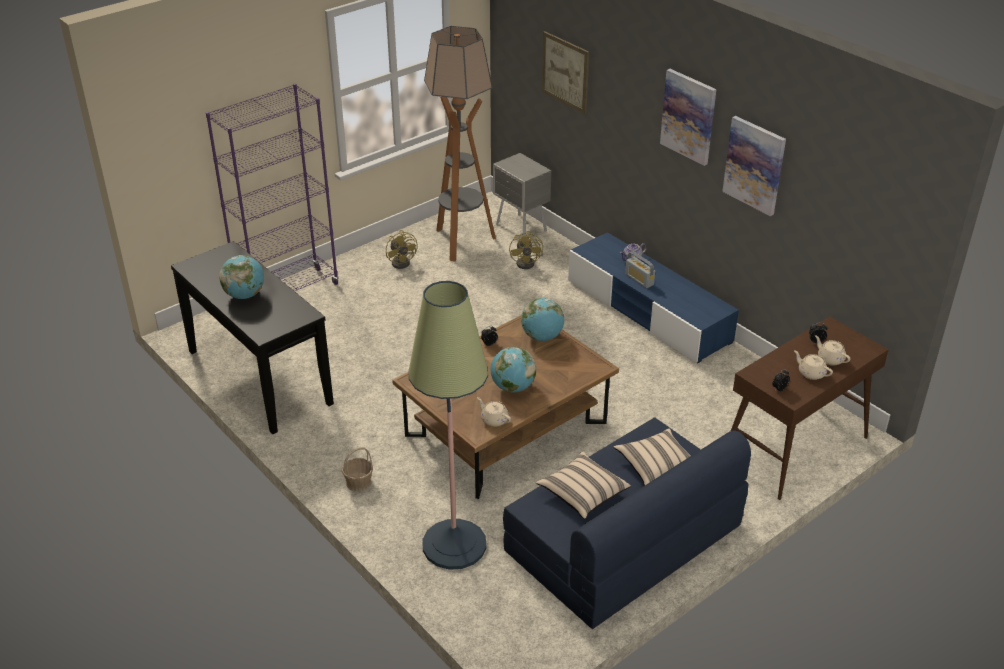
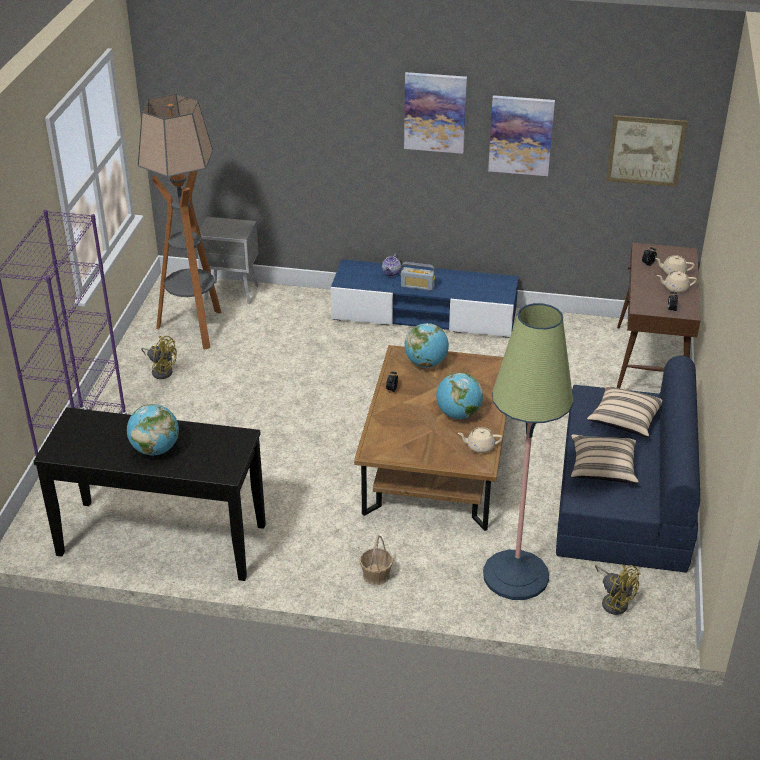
camera: 40 degrees left, 0 degrees up
(528, 262) = (277, 320): yellow fan -> yellow fan (614, 601)
(565, 72) = (261, 113): picture -> picture (645, 150)

